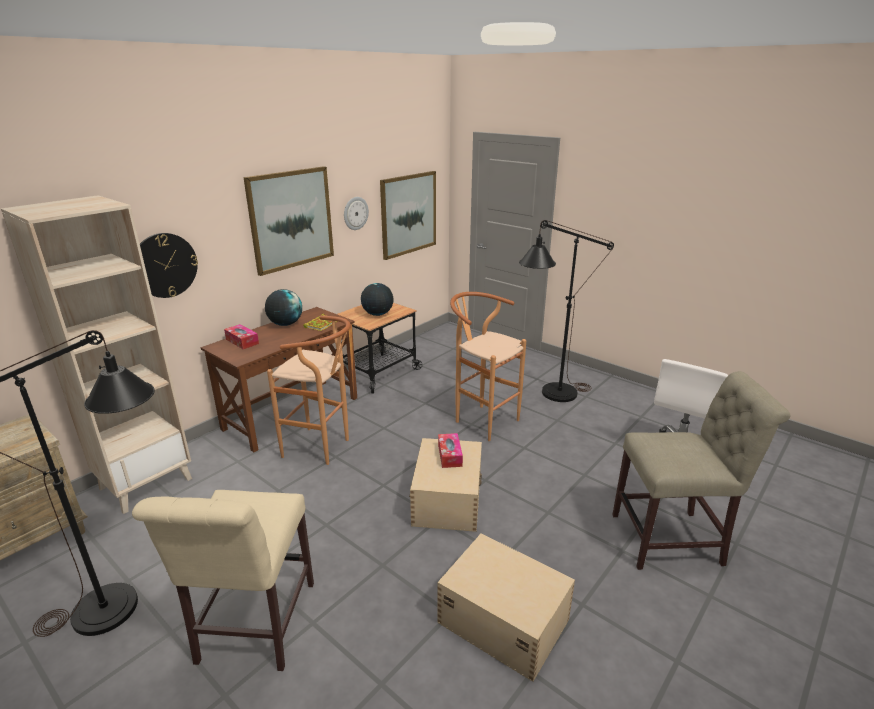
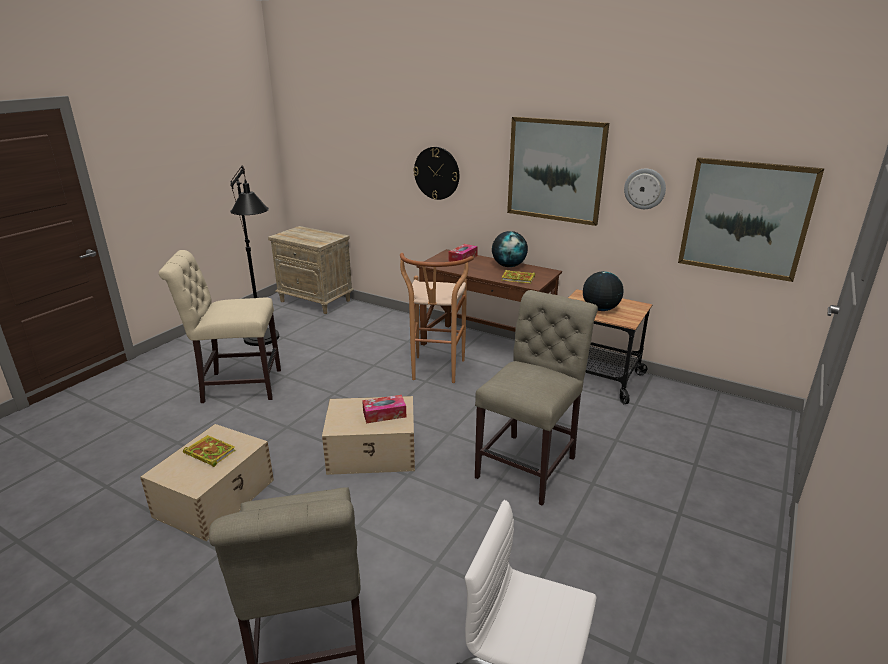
camera: 80 degrees right, 0 degrees up
(146, 483) = (375, 317): beige bookcase -> none
(481, 419) = (530, 464): brown stool -> beige chair
(497, 579) = (209, 452): none -> book
(550, 395) = (634, 530): black floor lamp -> none

